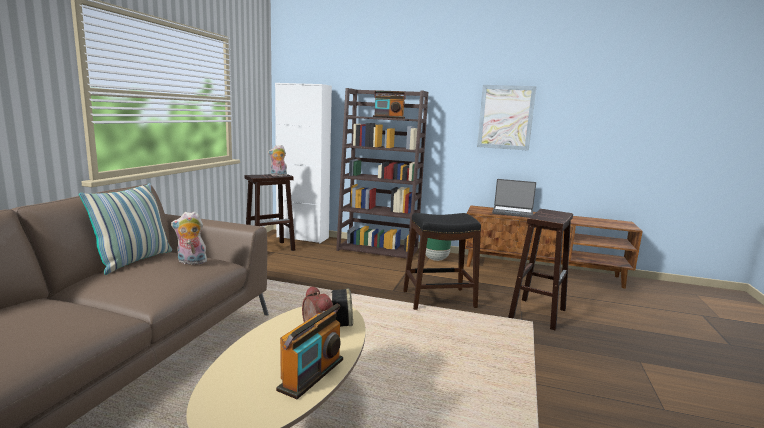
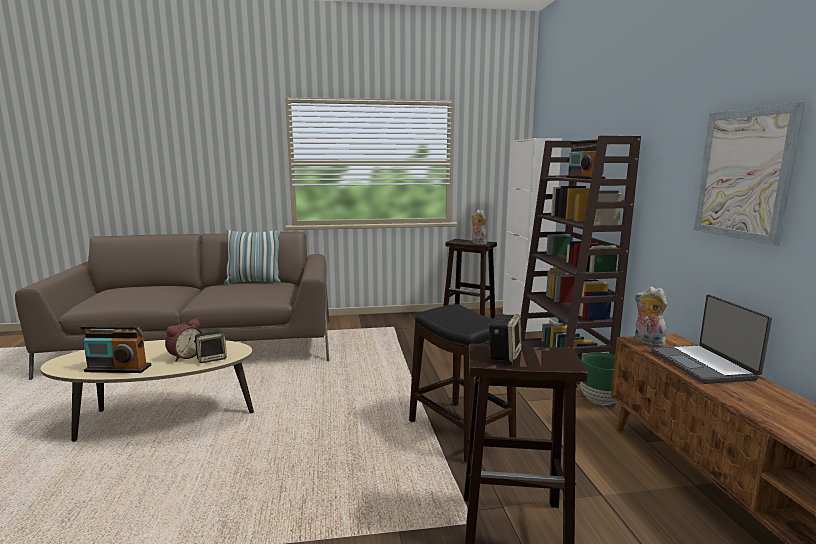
camera: 65 degrees right, 0 degrees up
(191, 262) = (262, 291): plush toy -> plush toy (647, 342)
(548, 217) = (503, 355): none -> speaker

